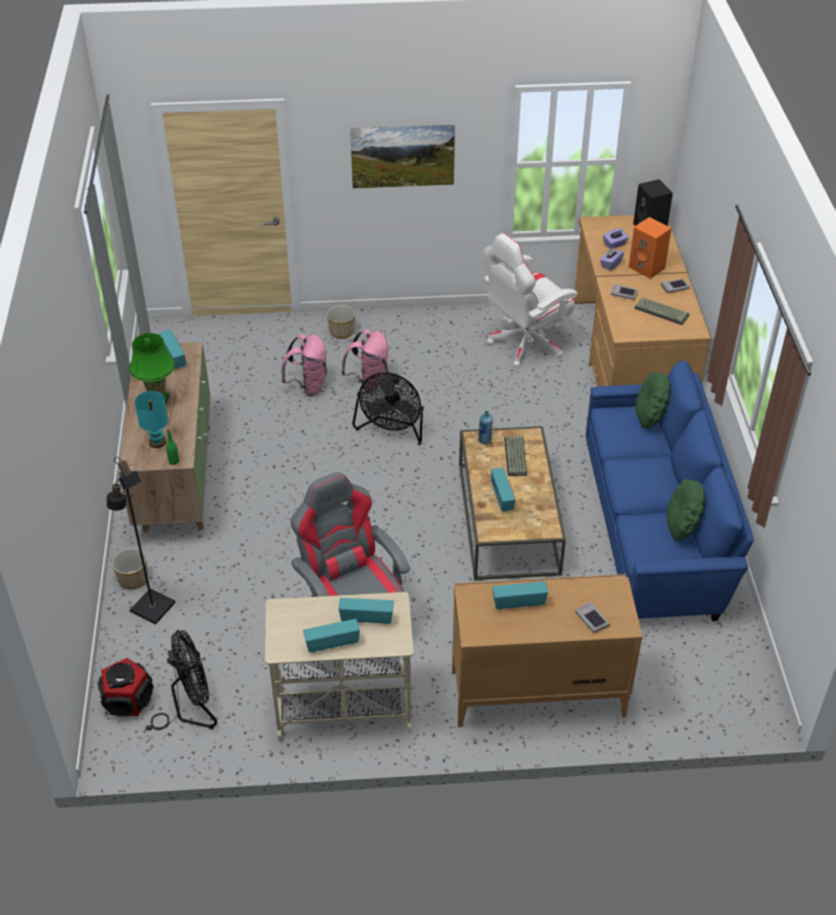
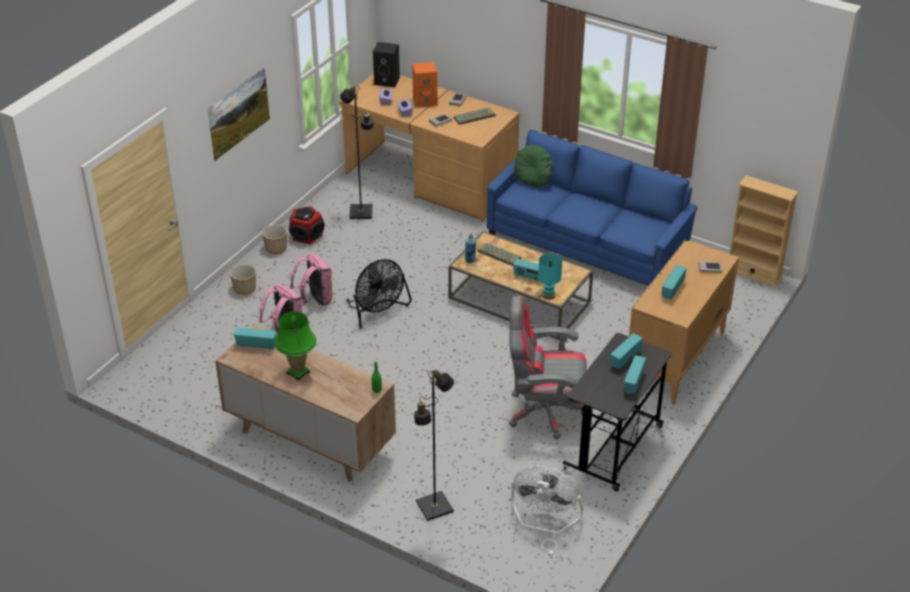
camera: 55 degrees left, 5 degrees down
(128, 700) = (515, 555): speaker -> speaker (307, 235)
(132, 579) = (395, 506): planter -> planter (275, 248)
(157, 441) = (345, 390): turquoise table lamp -> turquoise table lamp (548, 295)
(188, 703) = (544, 524): black fan -> white fan
(343, 706) = (613, 448): beige desk -> black desk
(526, 342) = (361, 212): white office chair -> black floor lamp
(681, 527) = (638, 216): green pillow -> none
(765, 697) = (753, 273): none -> beige bookcase

